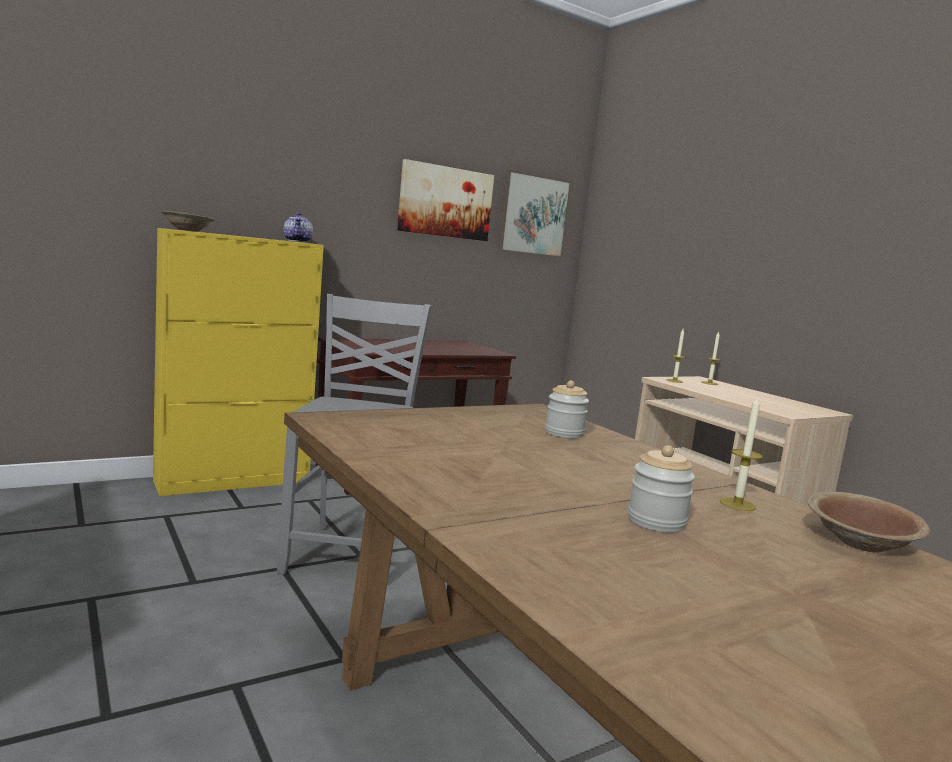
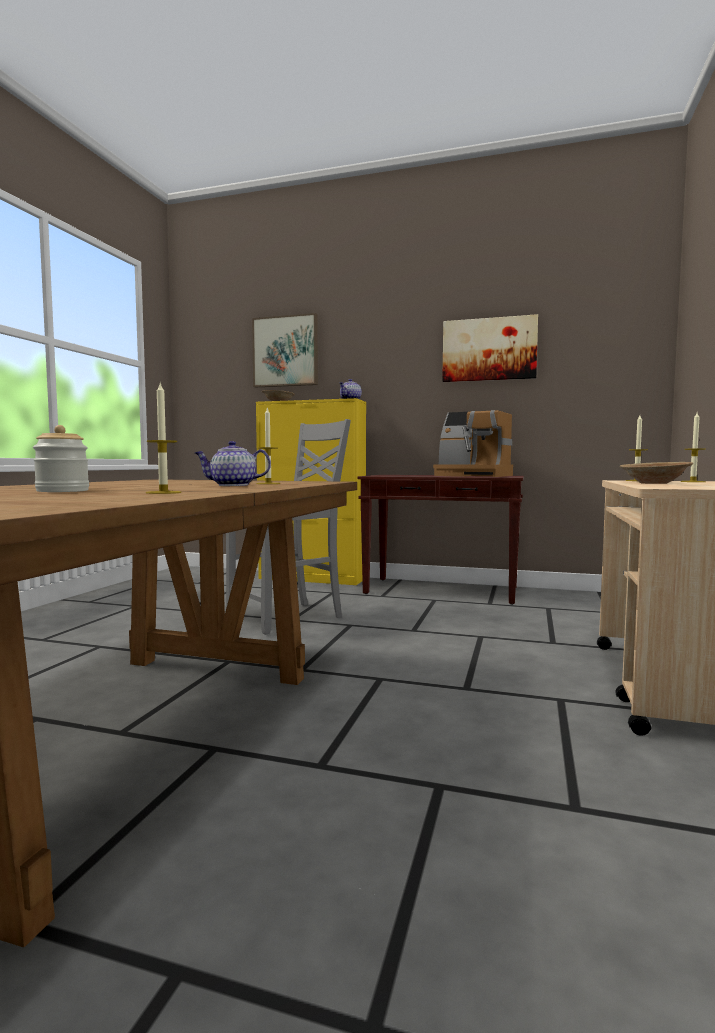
camera: 50 degrees right, 5 degrees down
(445, 346) = (472, 475): none -> coffee machine
(533, 215) = (596, 344): picture -> picture (285, 351)
(564, 433) = (268, 483): jar -> candle
(595, 451) = (232, 485): none -> teapot
(860, 543) = (116, 500): brown bowl -> brown bowl (654, 483)

